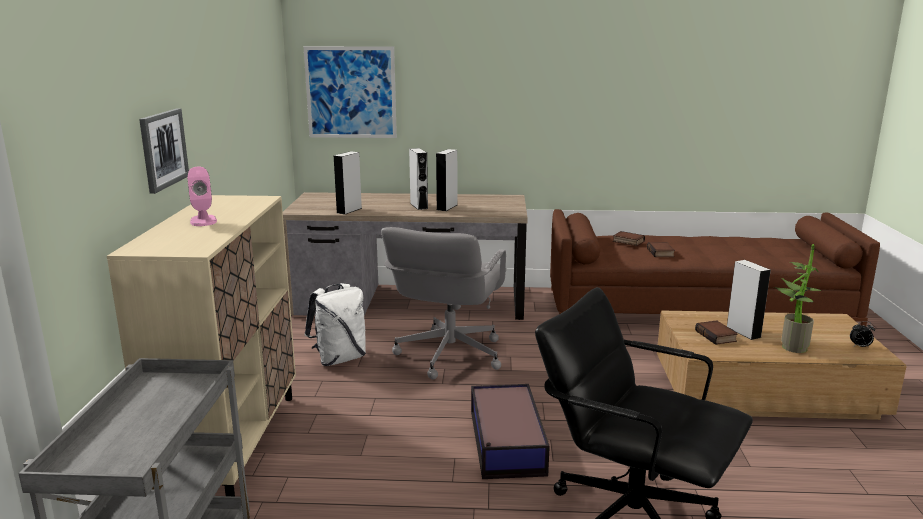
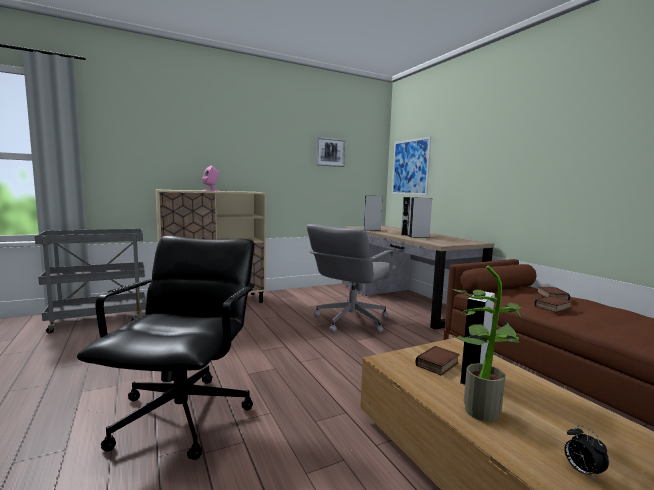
camera: 60 degrees right, 10 degrees down
(163, 149) = (223, 162): picture -> picture (330, 152)
(339, 358) = (312, 301): white backpack -> none
(448, 355) = (350, 321): grey office chair -> grey office chair turned 45 degrees counterclockwise
(506, 443) = (259, 355): storage box -> none

